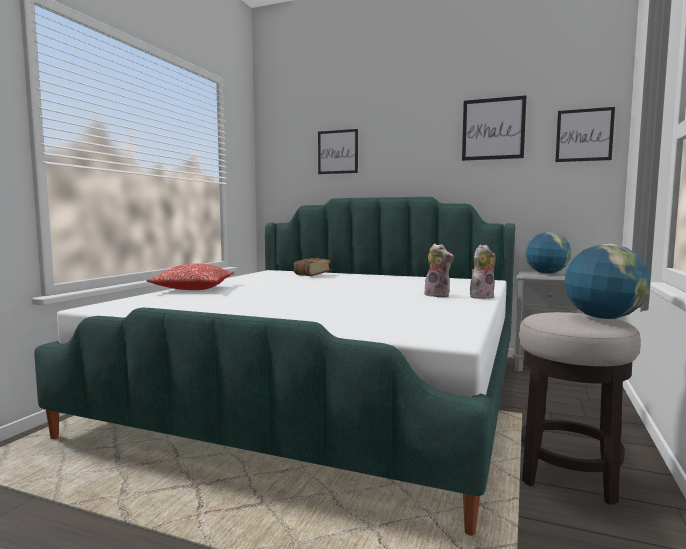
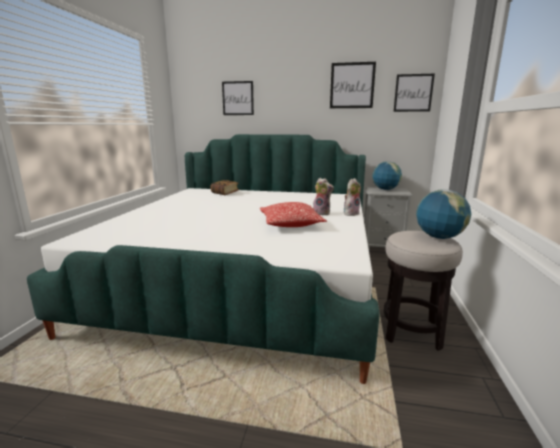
camera: 10 degrees left, 10 degrees up
(193, 289) = (141, 213): pillow -> pillow (290, 224)

